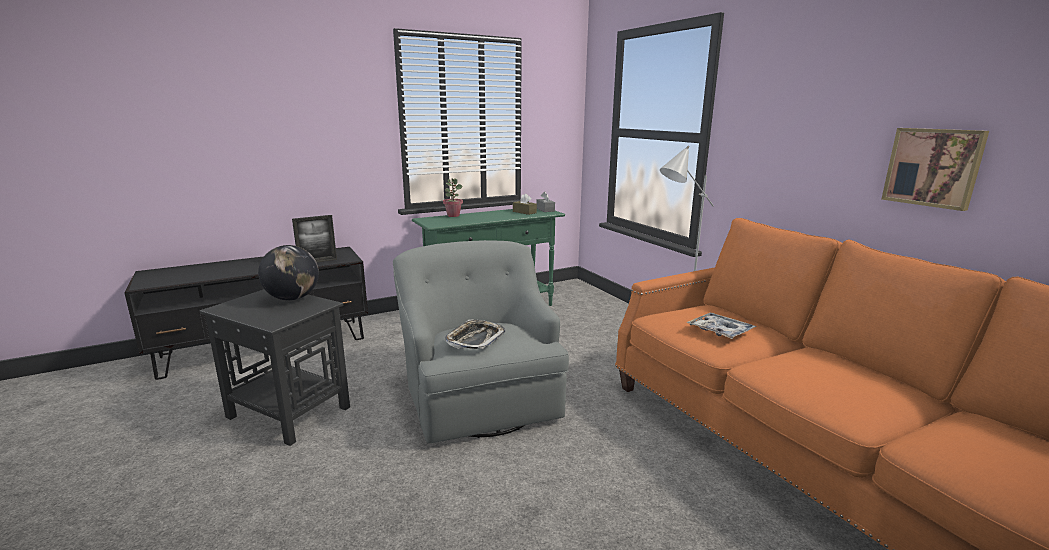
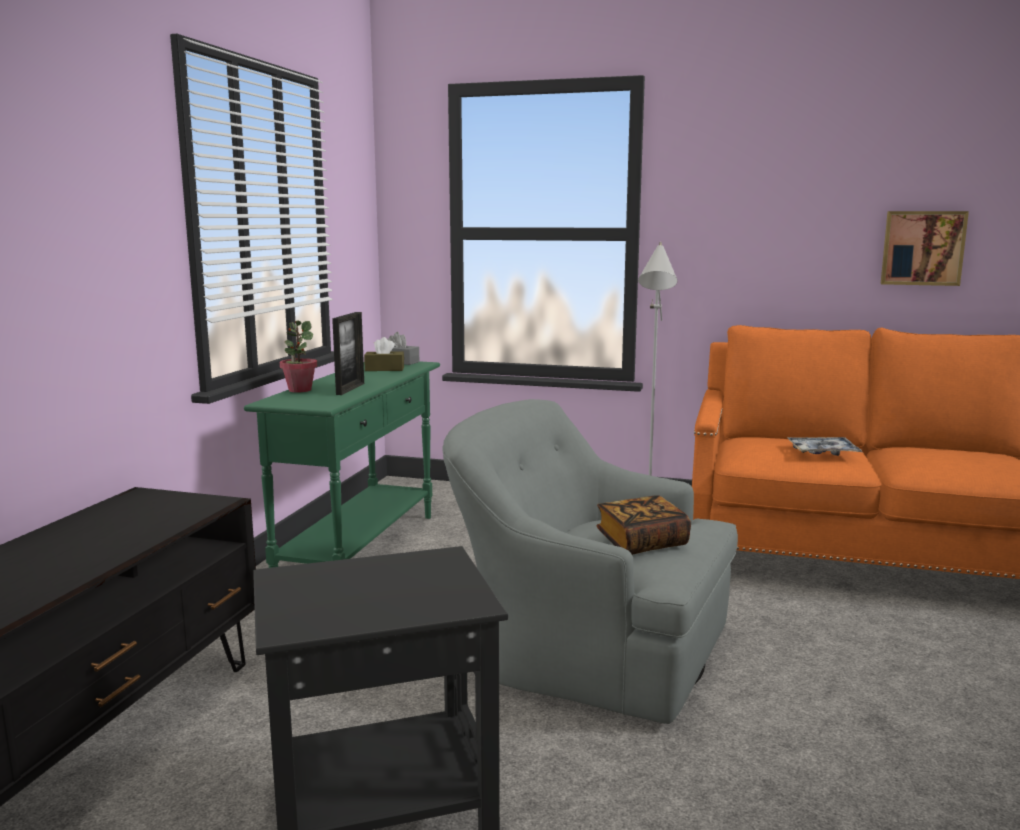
camera: 45 degrees left, 5 degrees down
(292, 298) = (367, 569): globe -> none
(317, 261) = (162, 522): picture frame -> picture frame (350, 389)
(475, 339) = (642, 542): tray -> book

